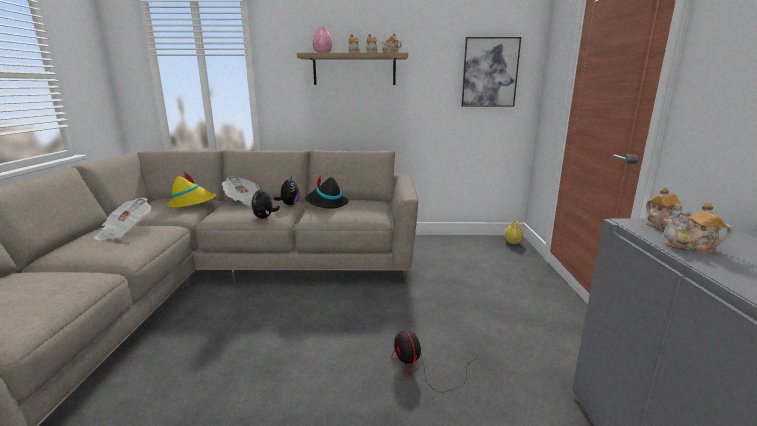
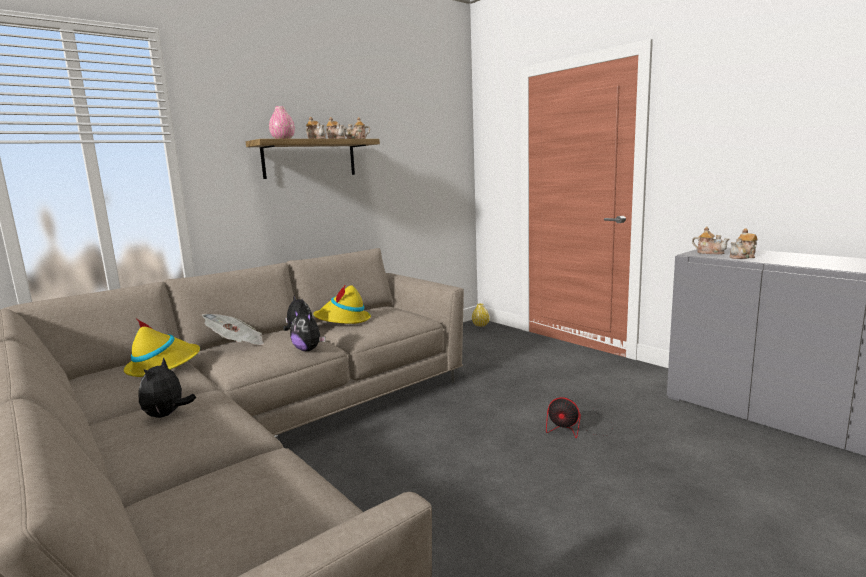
camera: 40 degrees left, 5 degrees down
(125, 232) = (167, 415): newspaper -> plush toy
(326, 203) = (343, 320): black hat -> yellow hat
(490, 72) = (436, 158): picture -> none

